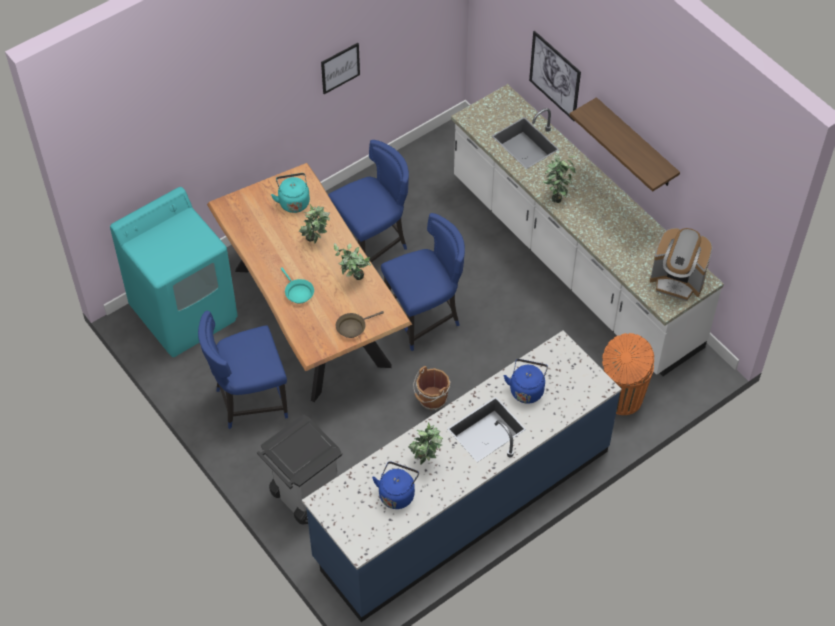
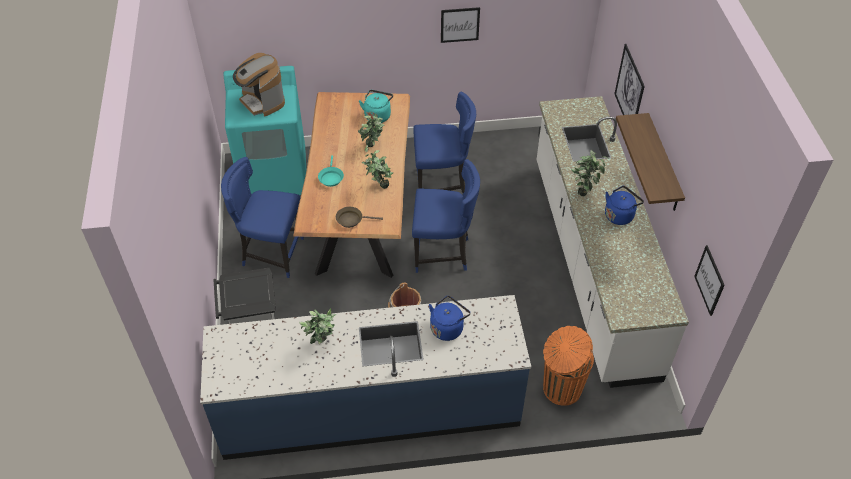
camera: 30 degrees right, 5 degrees down
(397, 493) = (279, 359): blue kettle -> blue kettle (620, 215)
(677, 280) = (646, 300): coffee machine -> coffee machine (262, 101)
(739, 240) = (709, 280): none -> picture

